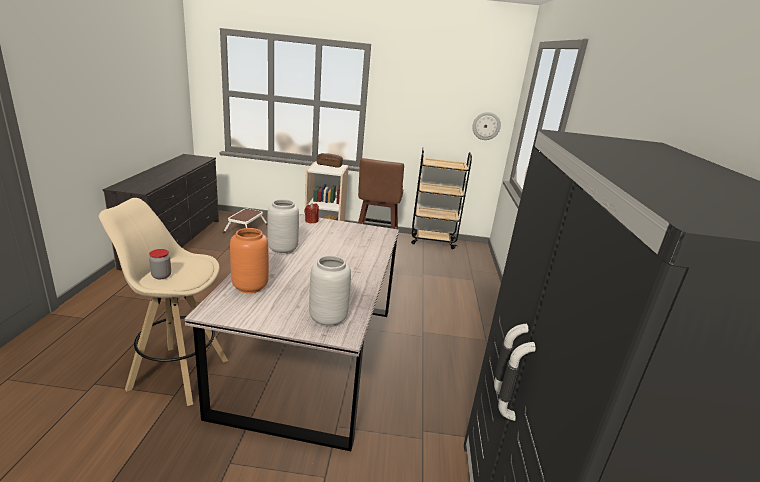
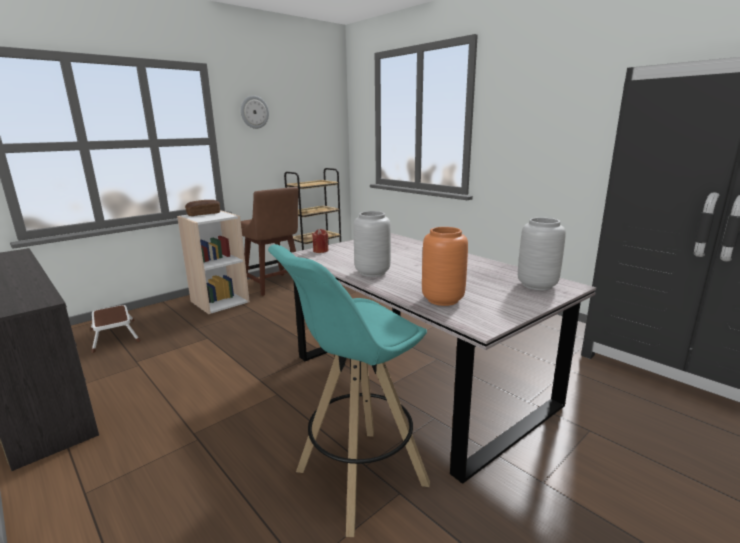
camera: 45 degrees left, 5 degrees down
(161, 276) = (373, 331): jar -> none
(177, 373) = (357, 478): beige stool -> turquoise stool
(486, 126) = (329, 141): wall clock -> wall clock (254, 112)

